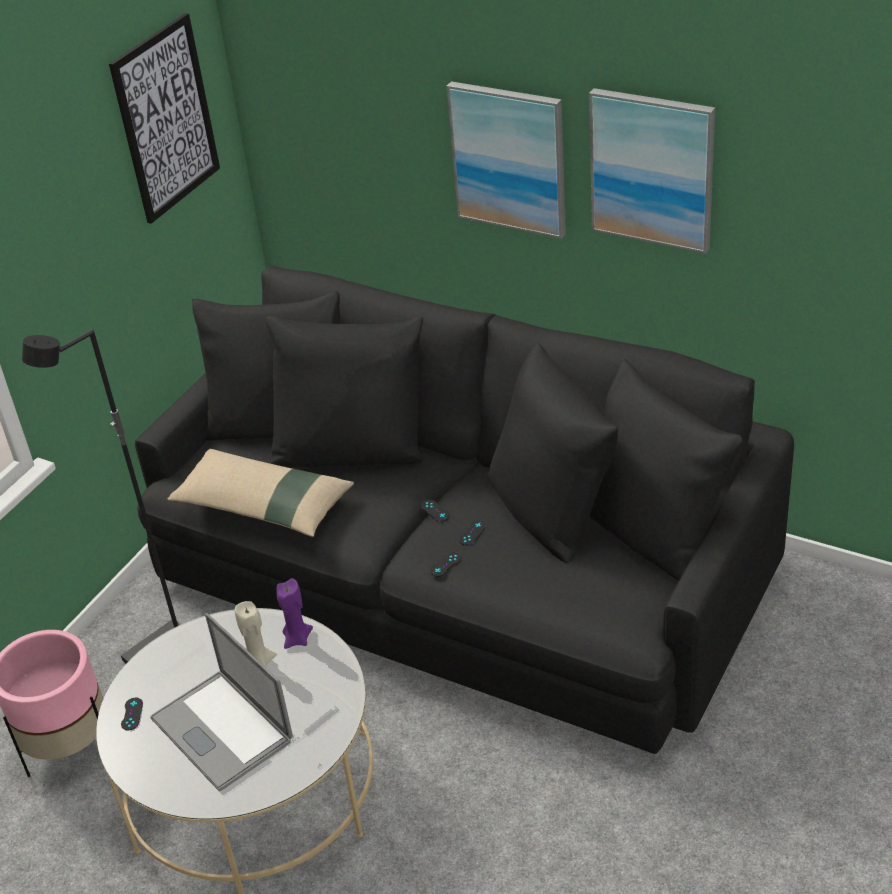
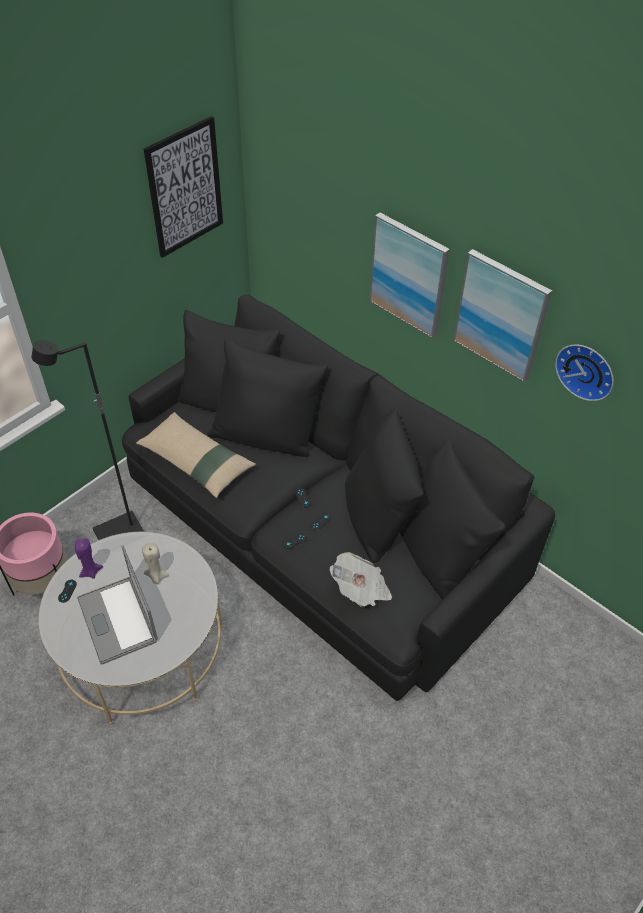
camera: 10 degrees right, 10 degrees up
(297, 639) = (185, 566): purple candle -> purple candle (90, 571)
(562, 599) = (361, 589): none -> newspaper
(786, 204) = (586, 370): none -> wall clock

